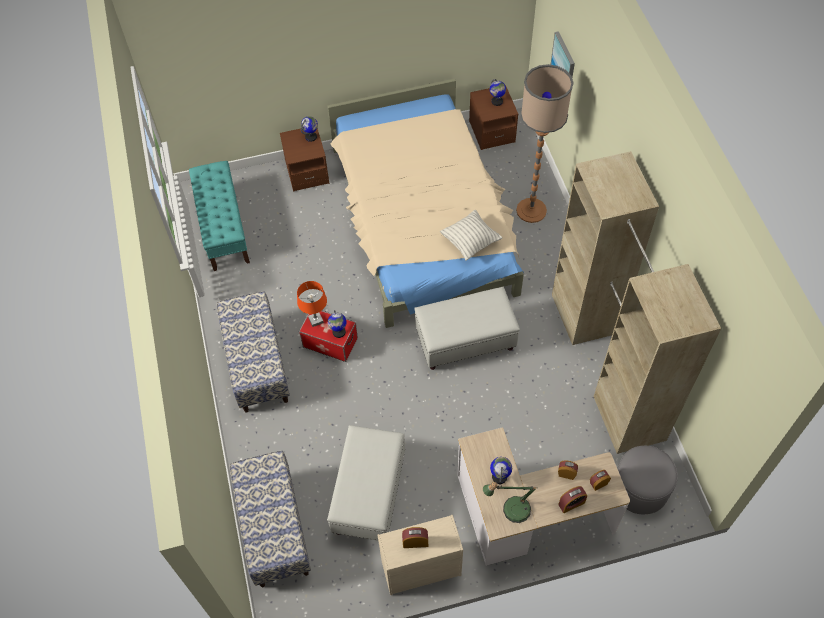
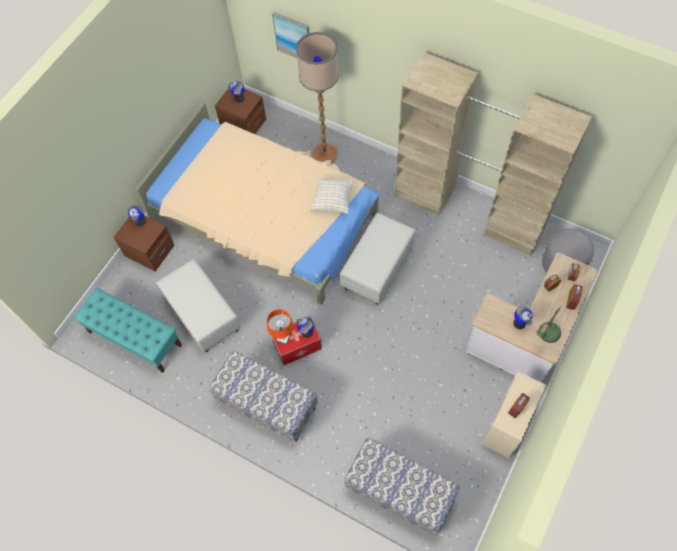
camera: 45 degrees left, 5 degrees up
(369, 493) = (429, 412): white ottoman -> white ottoman (202, 314)

